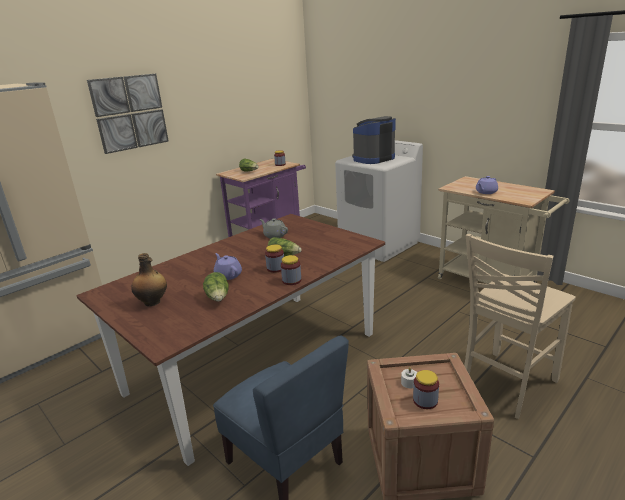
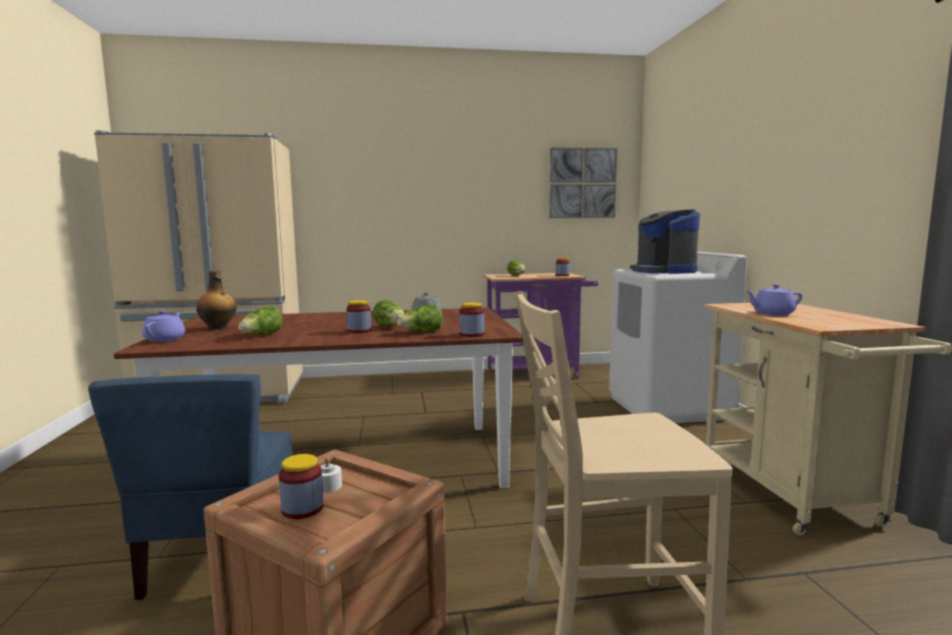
camera: 35 degrees right, 15 degrees down
(130, 112) = (392, 191): picture -> picture (582, 183)
(228, 275) = (311, 327): purple teapot -> purple teapot (165, 339)
(291, 280) = (346, 339): jar -> jar (472, 334)
(320, 256) = (421, 332): none -> lettuce
(373, 159) = (663, 271): coffee machine -> coffee machine turned 105 degrees counterclockwise

